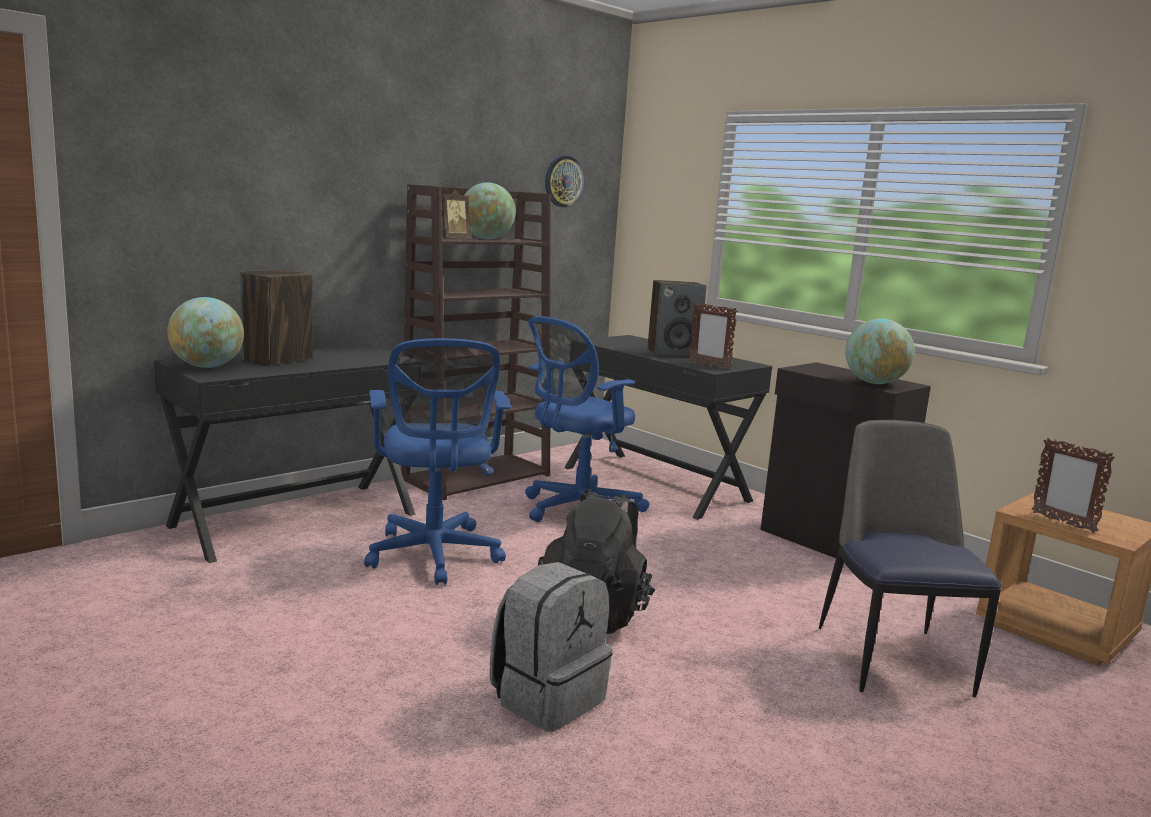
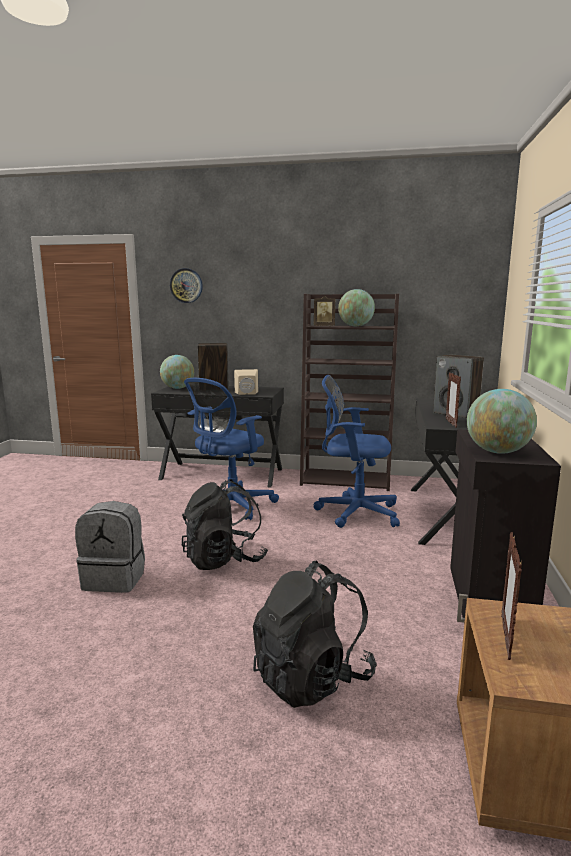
camera: 55 degrees right, 0 degrees up
(366, 361) = (247, 394): none -> beige speaker
(563, 181) = (443, 284): wall clock -> wall clock (186, 285)
(892, 657) = (312, 678): chair -> black backpack

